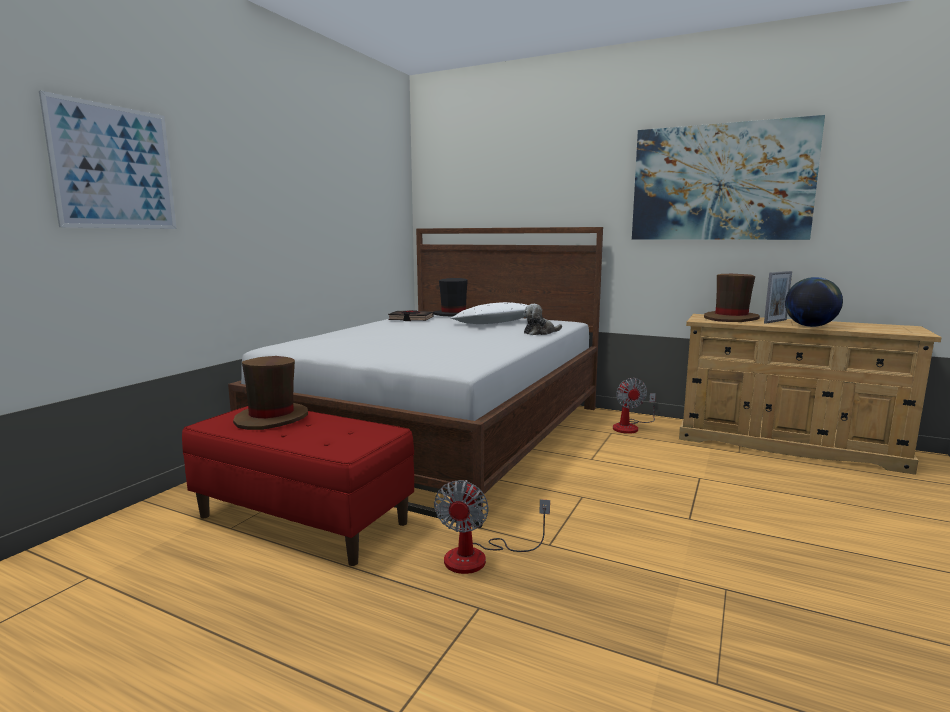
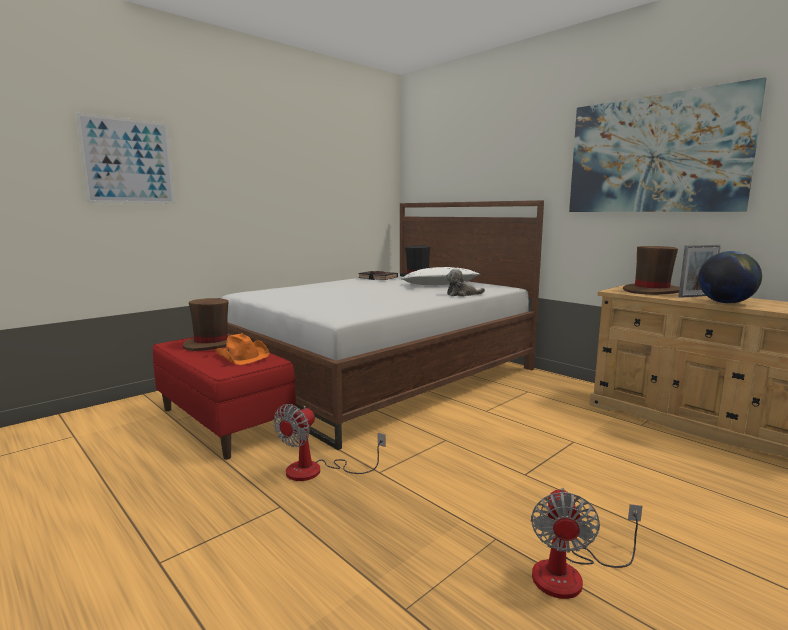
camera: 20 degrees right, 0 degrees up
(338, 429) = (243, 356): none -> orange hat
(630, 427) = (552, 388): fan -> fan (571, 574)

